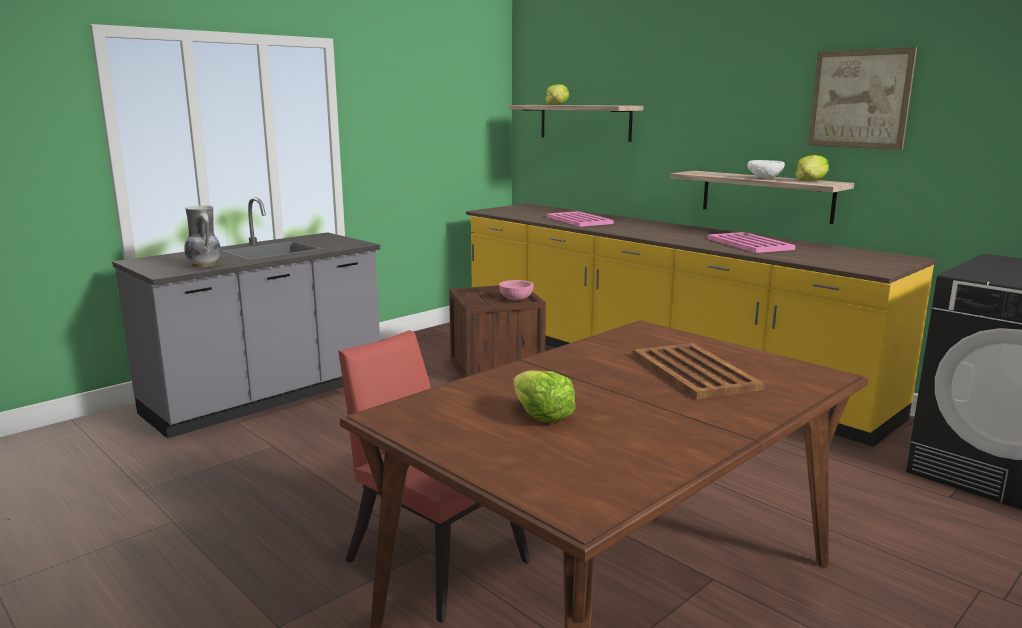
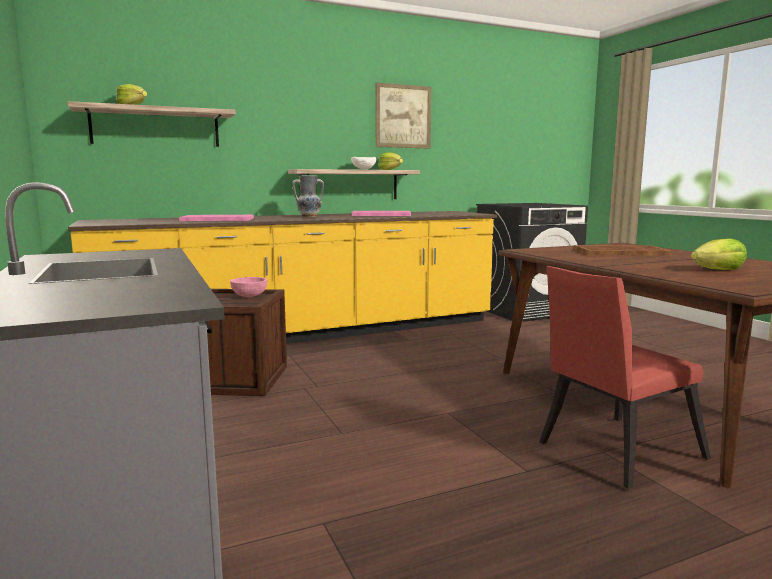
camera: 70 degrees left, 5 degrees down
(205, 265) = (155, 288): vase -> vase (309, 216)

